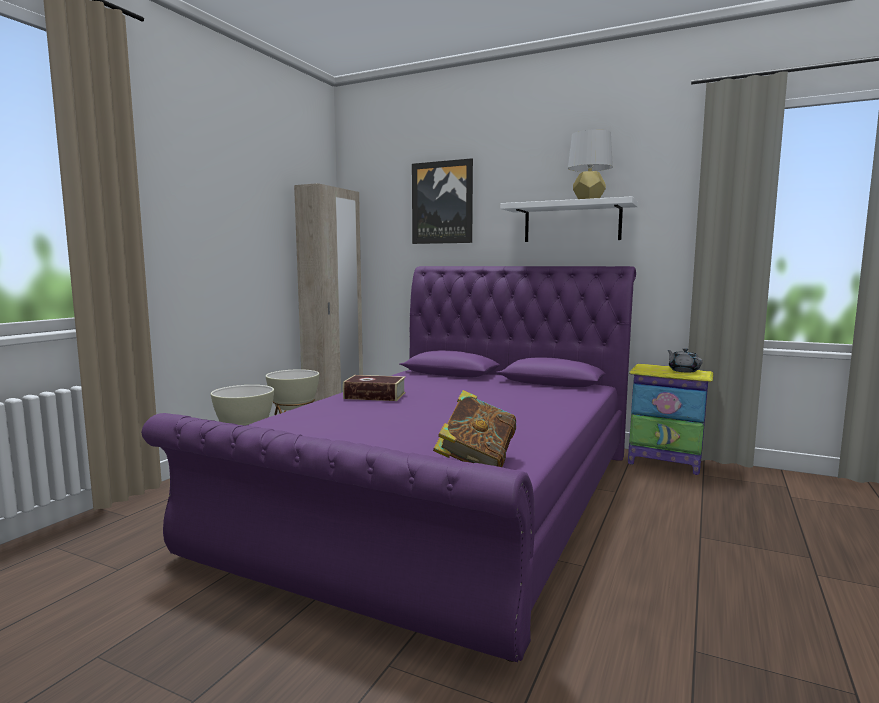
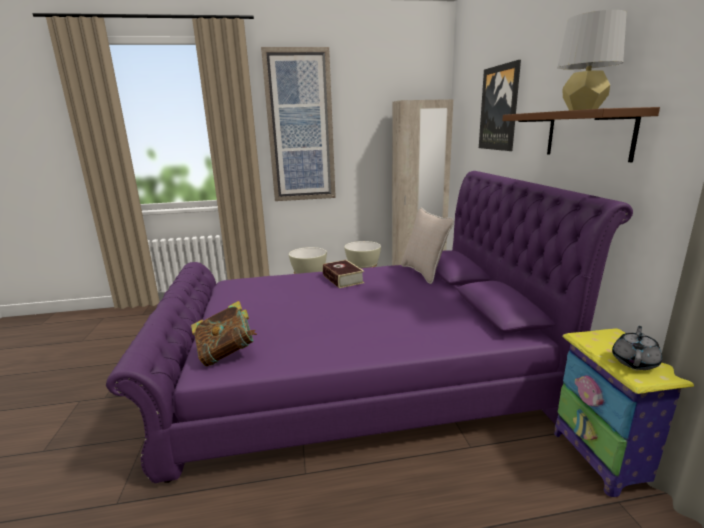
camera: 55 degrees right, 10 degrees up
(192, 202) = (300, 127): none -> picture
(426, 377) = (424, 272): none -> beige pillow
(572, 222) = (588, 134): white shelf -> brown shelf

